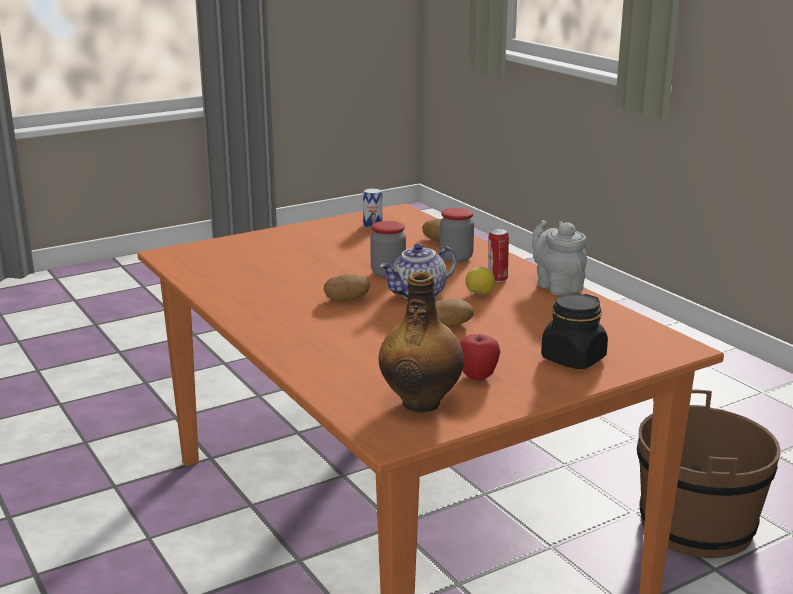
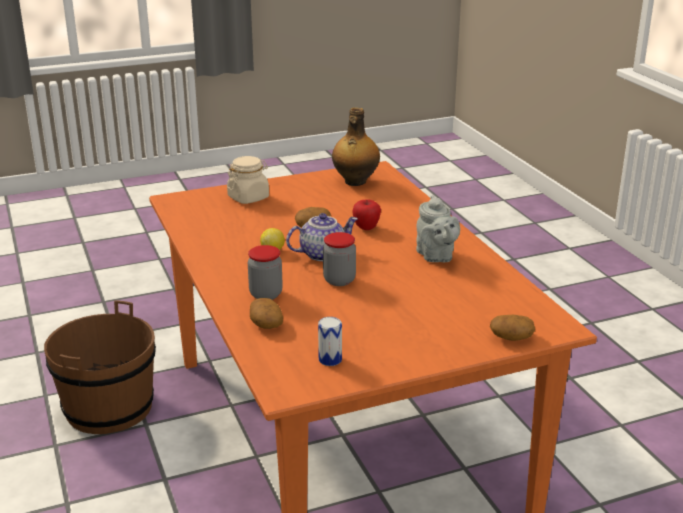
camera: 170 degrees left, 5 degrees up
(347, 299) = (383, 254): potato -> potato (511, 338)
(477, 377) = (315, 192): apple -> apple (366, 228)
(497, 279) = (246, 265): can -> none
(557, 286) = (202, 254): grey teapot -> grey teapot (435, 256)
(573, 359) = (248, 197): black jar -> beige jar

